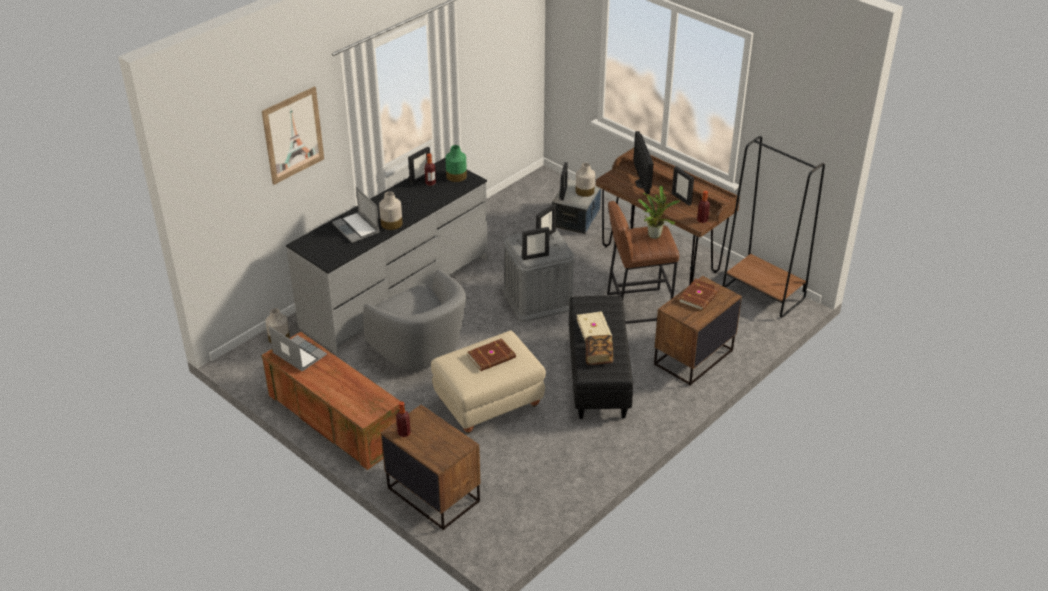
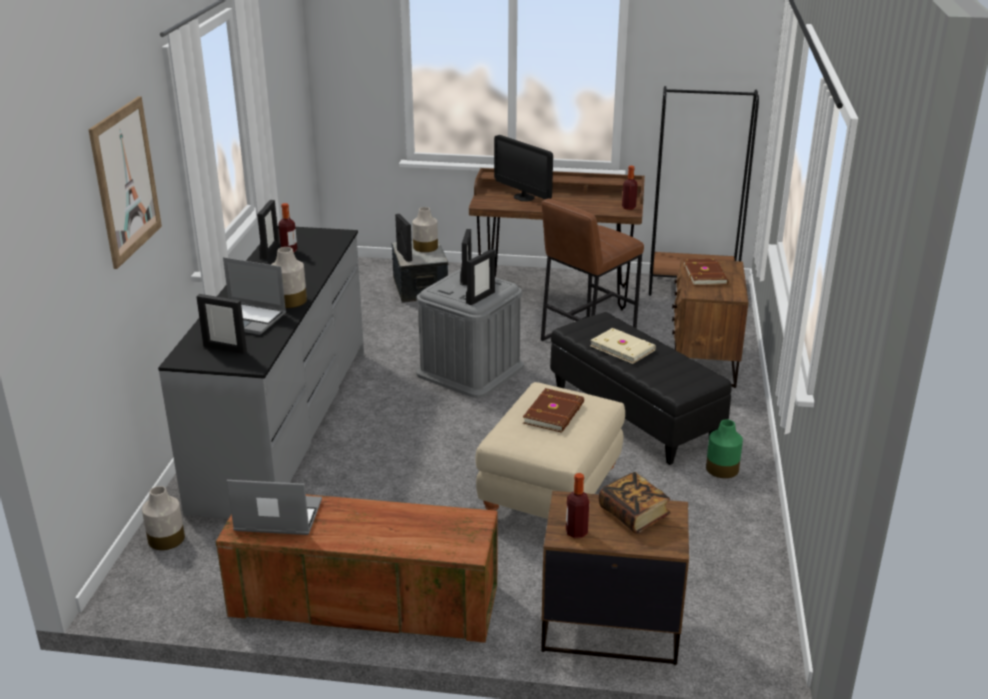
camera: 35 degrees left, 10 degrees down
(420, 350) = (390, 474): grey armchair -> none
(456, 176) = (314, 236): green vase -> green vase (722, 469)
(599, 356) = (664, 370): book -> book (633, 514)
(655, 234) = (601, 231): potted plant -> none
(681, 199) = (582, 198): picture frame -> picture frame (225, 348)

